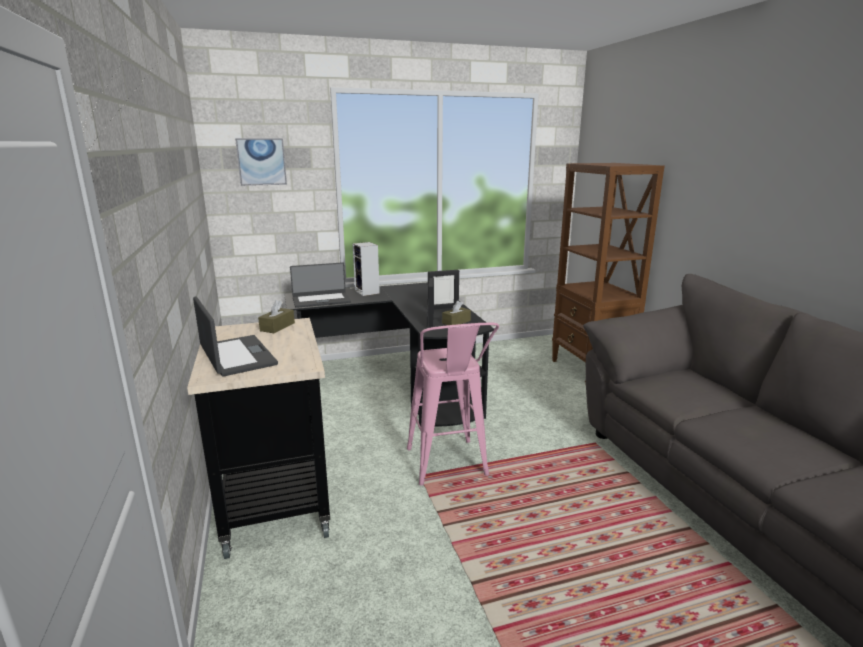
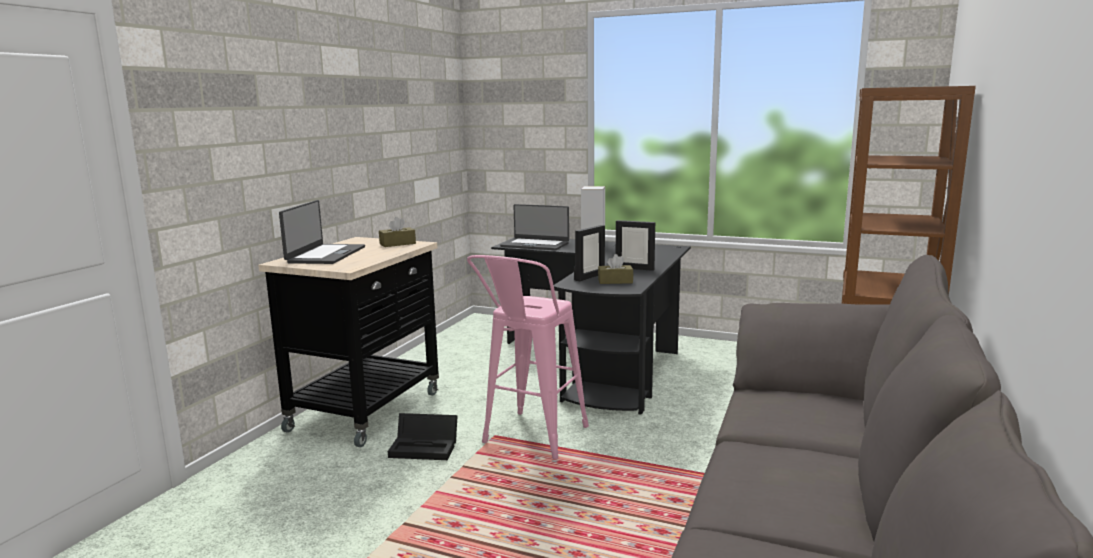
camera: 40 degrees right, 5 degrees down
(261, 161) = (516, 95): picture -> none
(383, 509) = (426, 447): none -> black storage box

